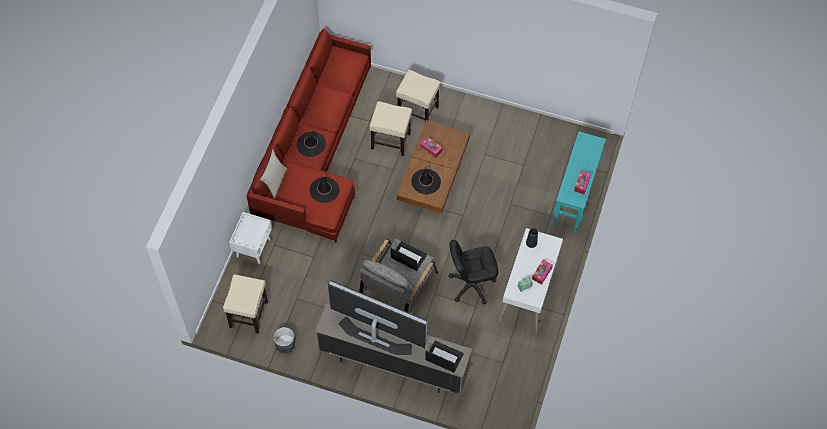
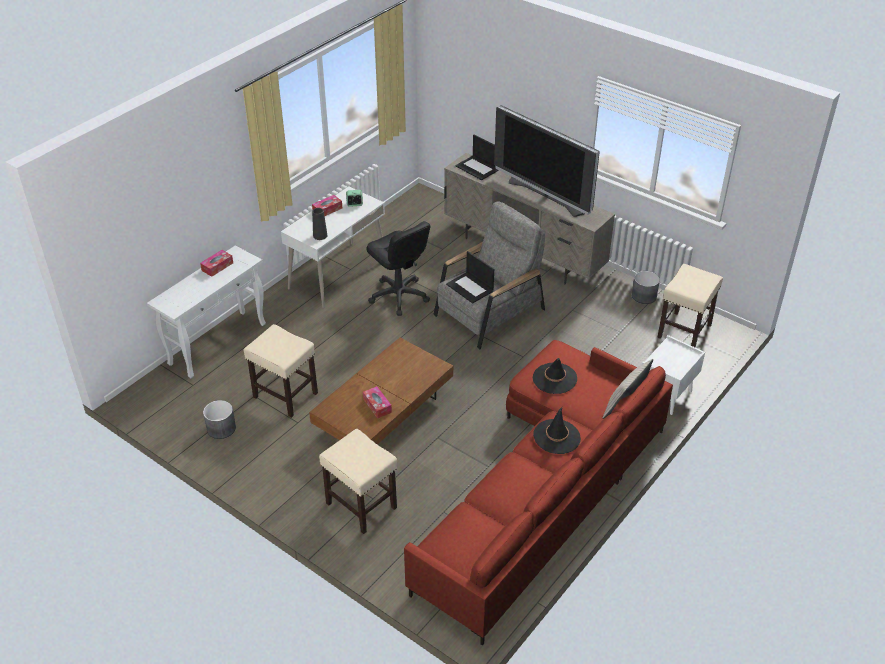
camera: 160 degrees left, 20 degrees down
(391, 141) = (422, 474): beige stool -> beige stool (284, 395)
(426, 181) = (405, 369): black hat -> none
(471, 284) = (399, 296): black office chair -> black office chair turned 45 degrees clockwise
(528, 136) = (221, 428): none -> grey planter
(574, 199) = (218, 343): turquoise console table -> white console table

